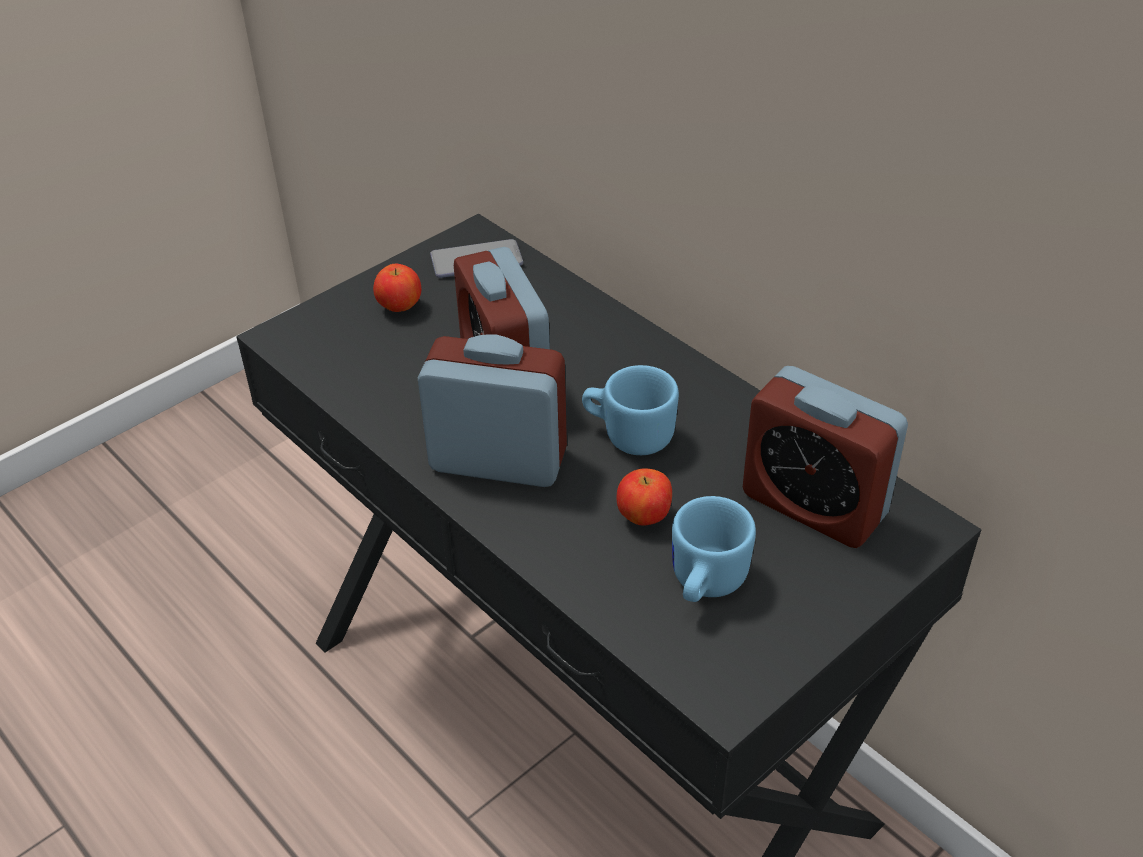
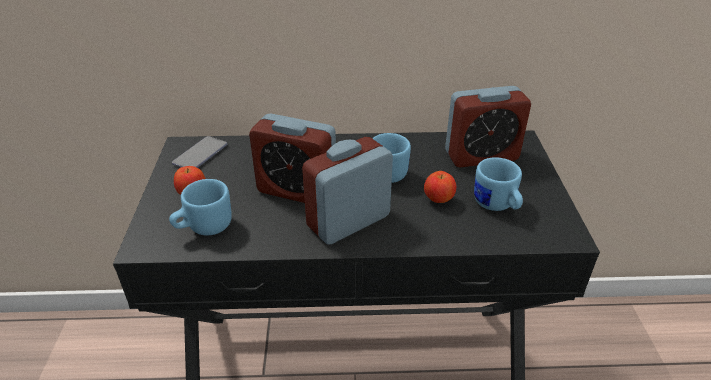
camera: 50 degrees left, 5 degrees down
(355, 355) = (204, 227): none -> blue mug

